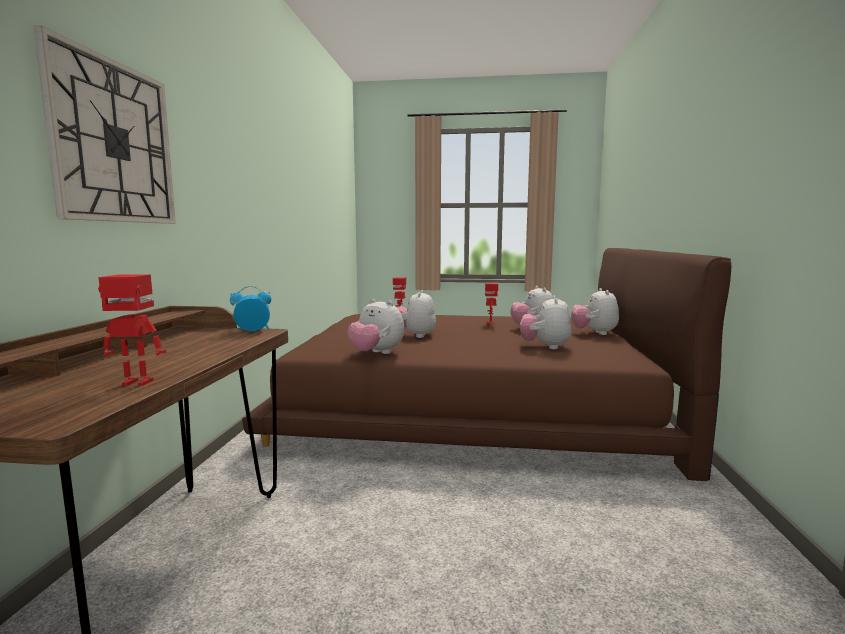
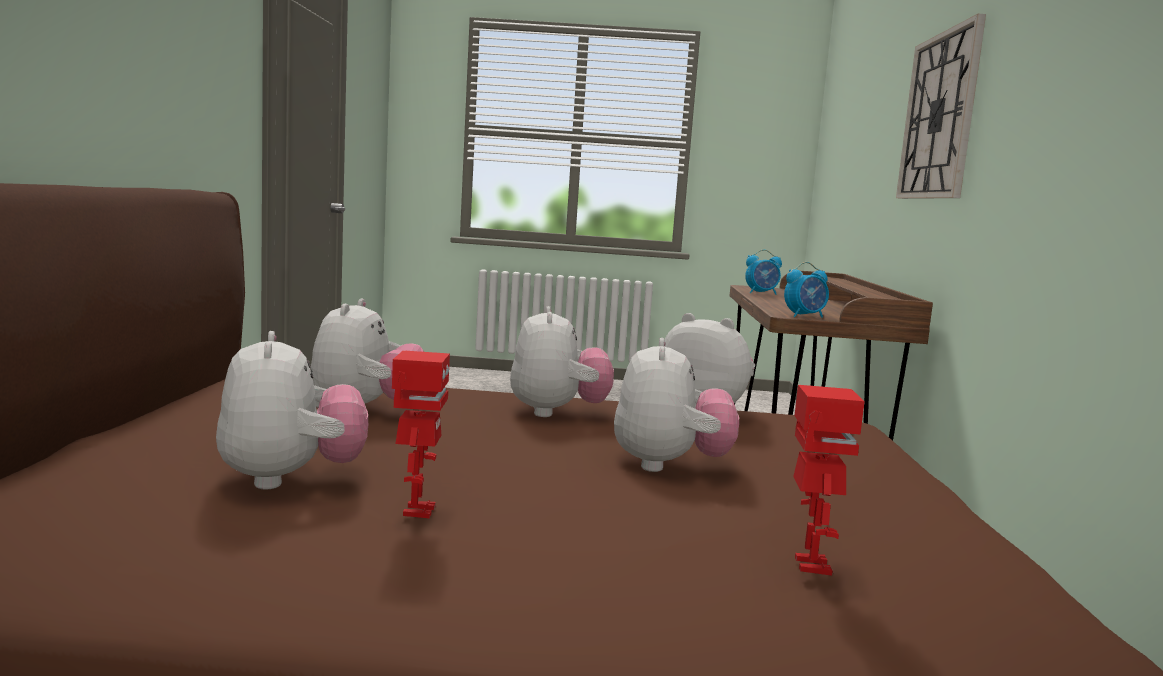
camera: 175 degrees right, 0 degrees up
(136, 383) = (761, 293): toy robot -> alarm clock
(594, 333) = (135, 447): plush toy -> plush toy (557, 412)

